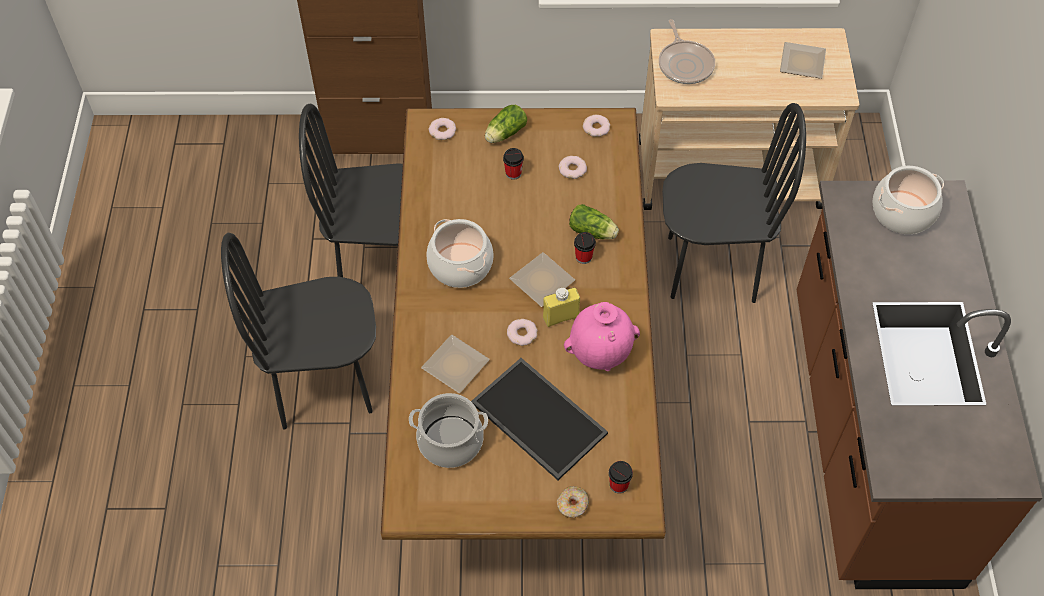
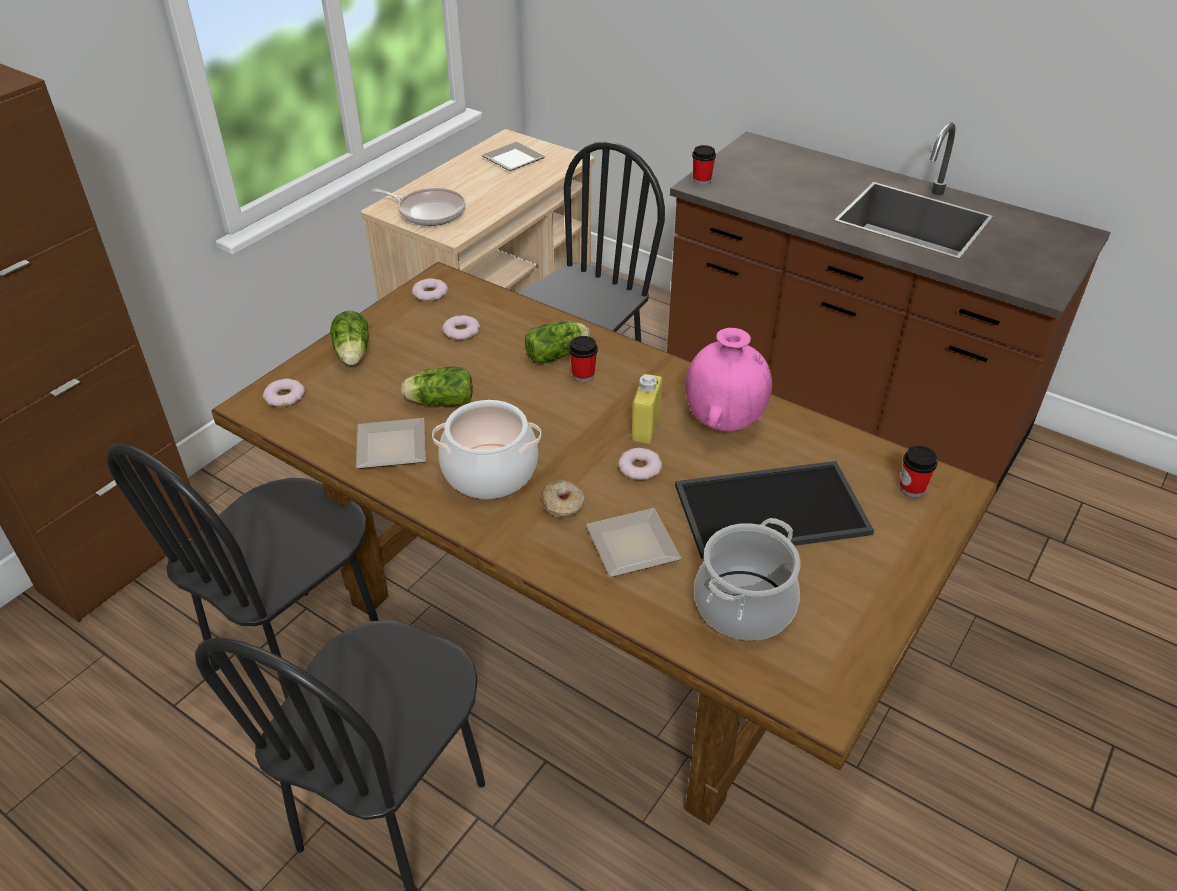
camera: 55 degrees left, 15 degrees down
(497, 203) = (438, 402): none -> lettuce
(513, 173) = (413, 372): cup -> cup (702, 180)
(542, 279) = (580, 418): plate -> plate (389, 446)
(572, 505) = (916, 538): donut -> donut (563, 505)
(903, 212) = (749, 167): cooking pot -> none

